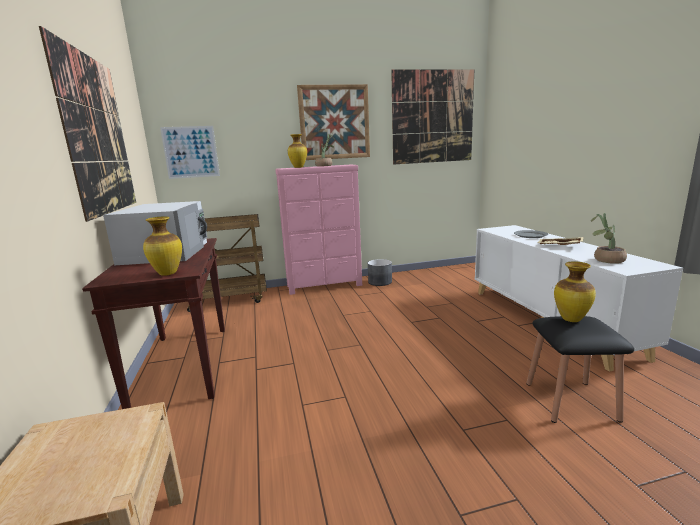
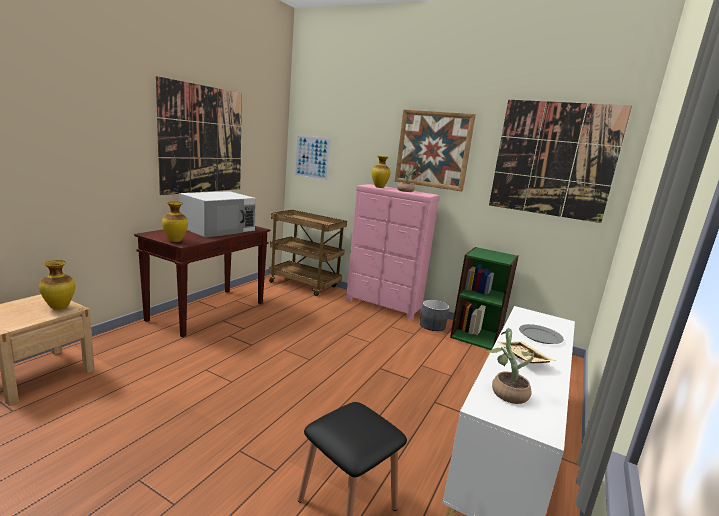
camera: 40 degrees right, 0 degrees up
(414, 276) = (476, 336): none -> green bookcase
(571, 319) = (362, 416): vase -> vase (60, 308)

